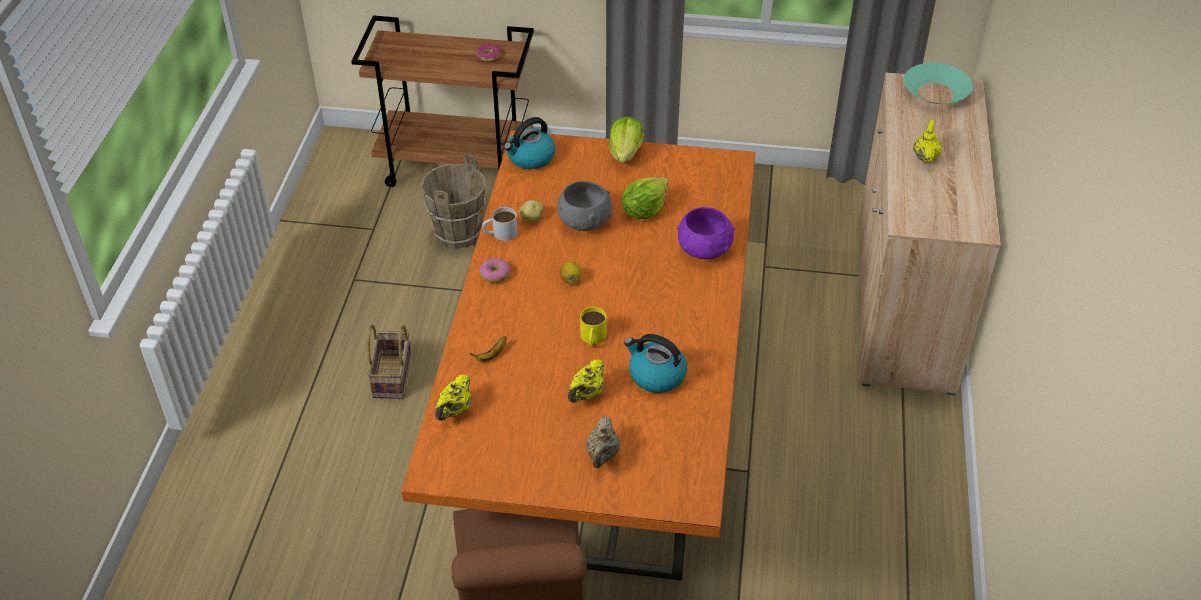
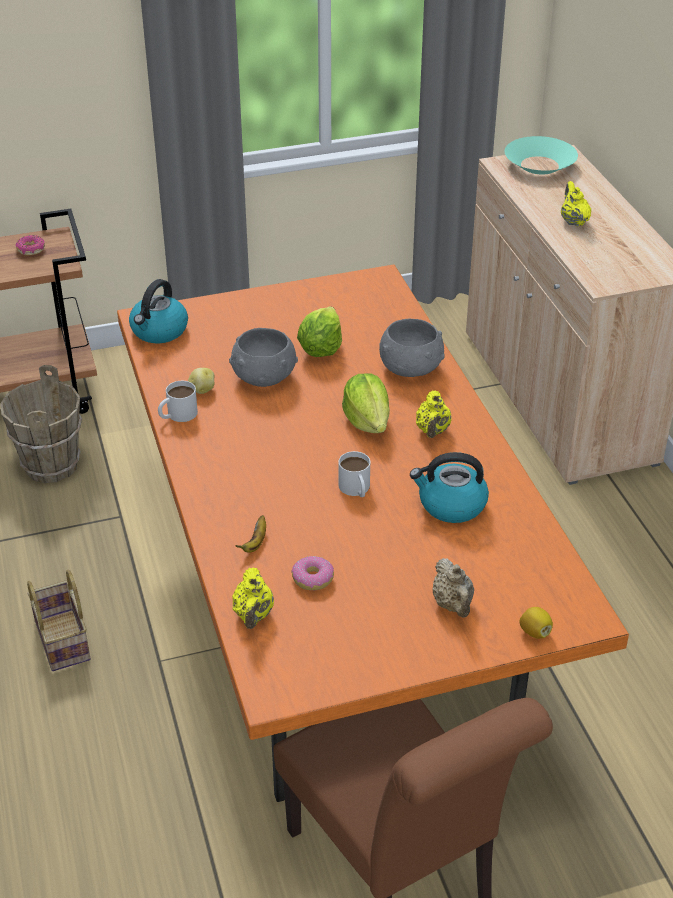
camera: 25 degrees left, 5 degrees down
(495, 274) = (201, 458): donut -> donut (313, 578)
(570, 280) = (290, 438): lemon -> lemon (535, 632)
(586, 394) = (391, 548): yellow teapot -> yellow teapot (432, 431)
(592, 338) = (356, 489): yellow mug -> white mug
(626, 153) = (261, 300): lettuce -> lettuce (367, 421)
(704, 250) = (411, 368): purple bowl -> grey bowl

